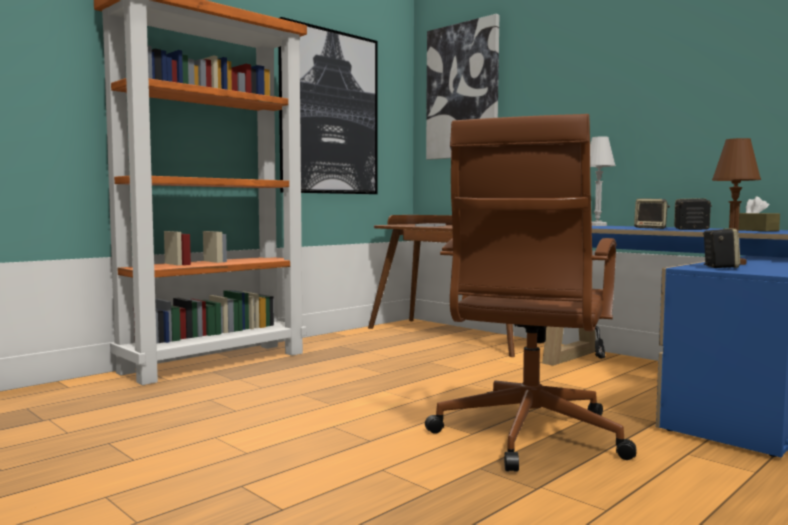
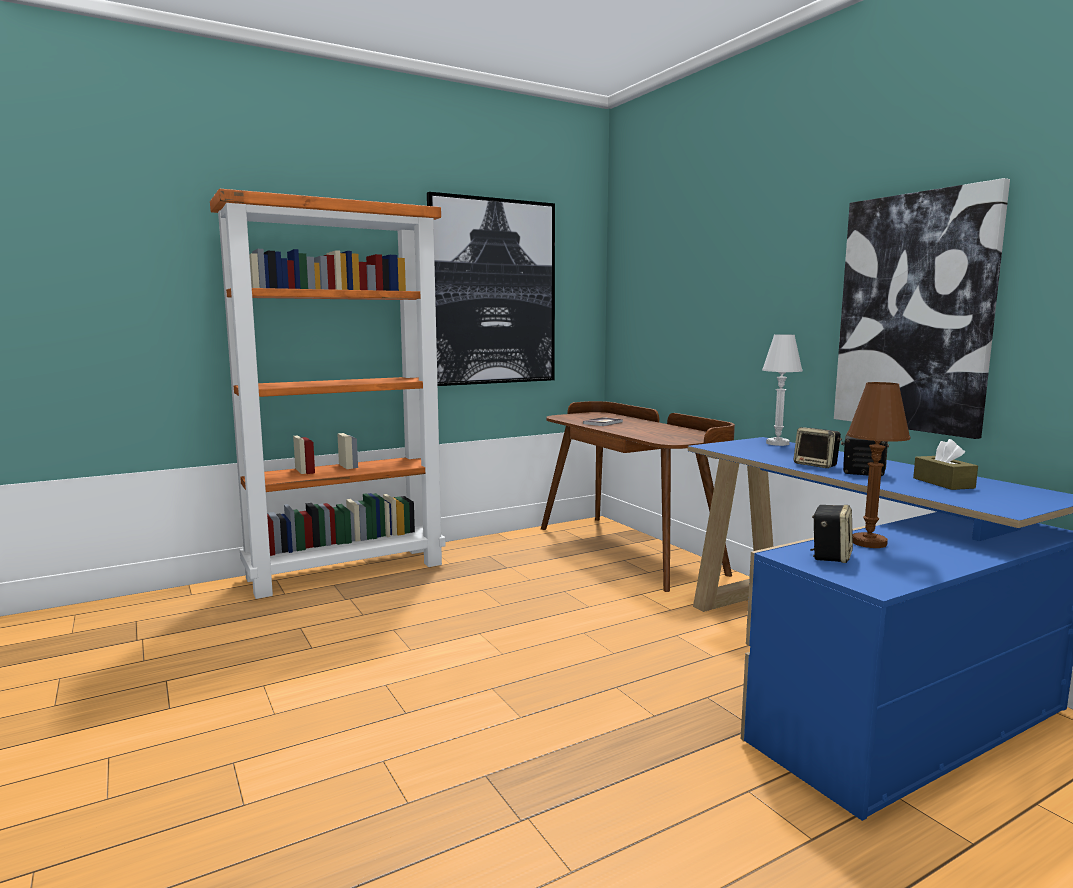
camera: 15 degrees right, 5 degrees up
(462, 91) = (653, 260): picture -> picture (914, 313)
(527, 437) = (577, 731): brown office chair -> none

